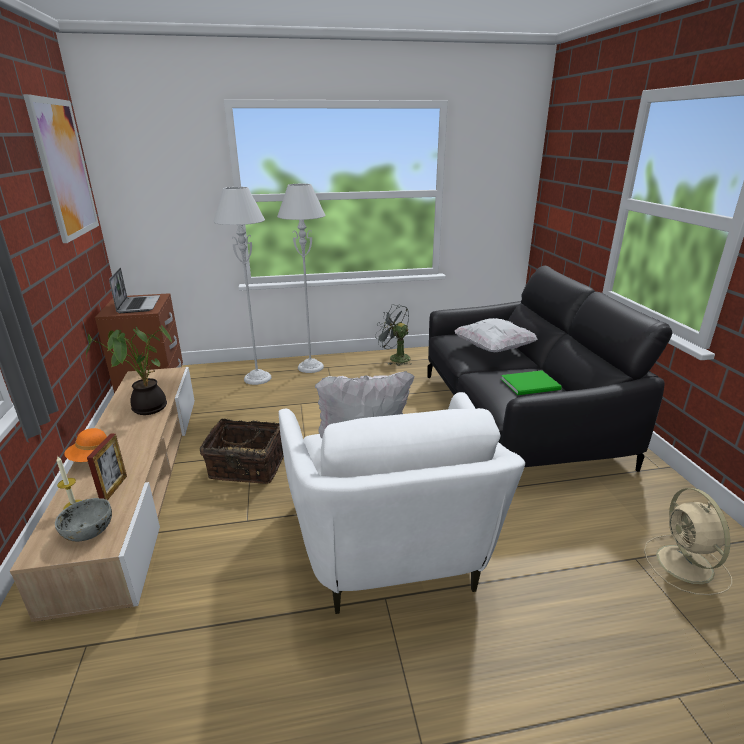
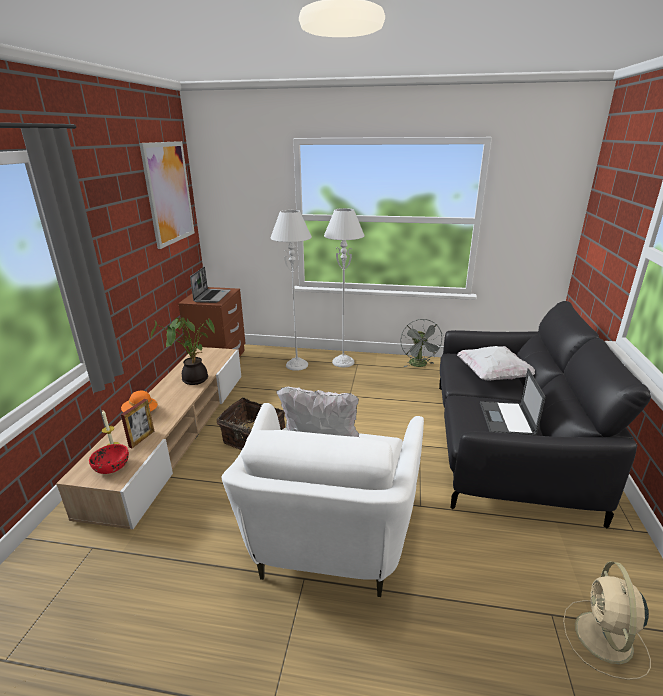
camera: 20 degrees right, 0 degrees up
(88, 530) = (112, 466): grey bowl -> red bowl
(395, 358) = (419, 365): grey fan -> grey fan turned 150 degrees counterclockwise
(532, 385) = (507, 419): green book -> laptop

